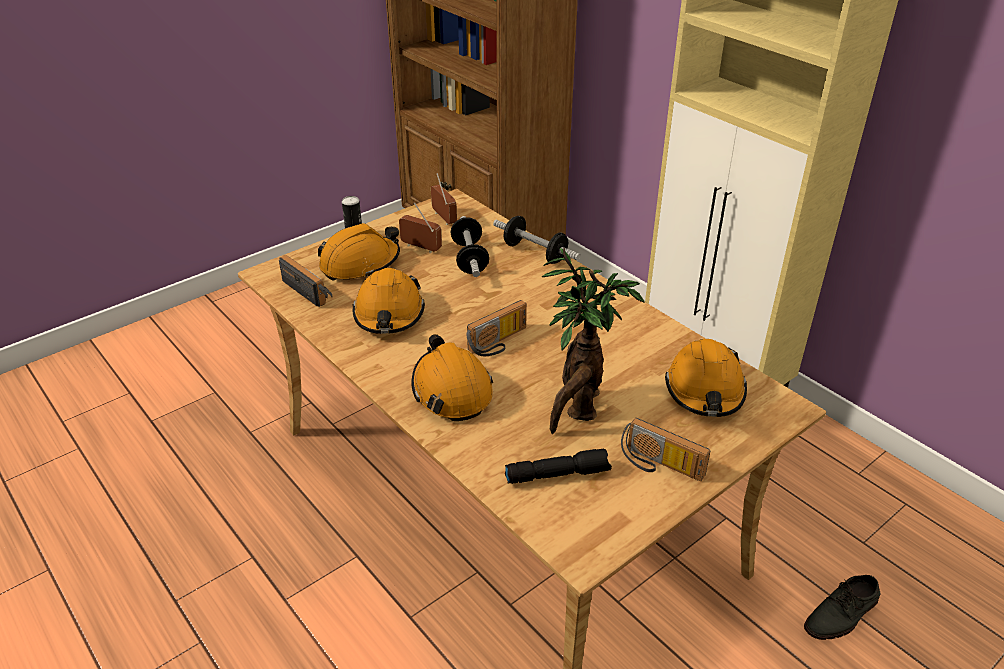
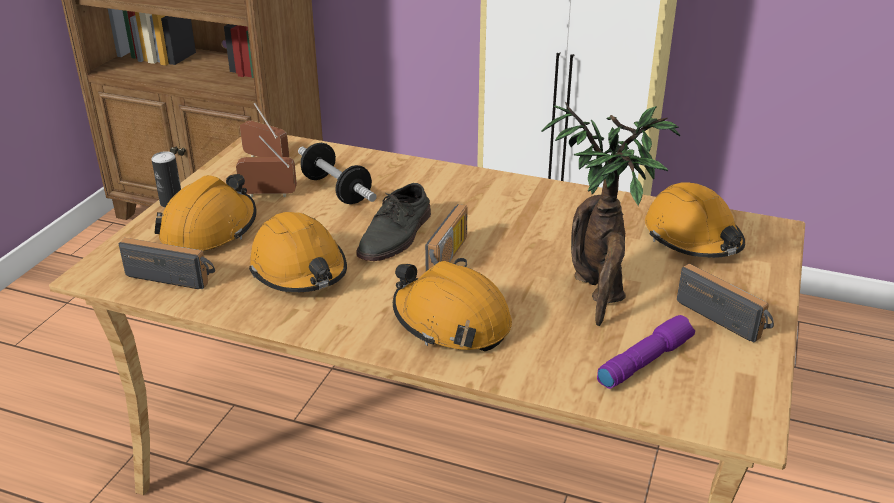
camera: 30 degrees left, 5 degrees down
(535, 253) = (402, 166): dumbbell -> none
(558, 474) = (644, 361): black flashlight -> purple flashlight
(659, 465) = (725, 317): radio -> radio turned 135 degrees counterclockwise
(842, 614) = (830, 435): grey shoe -> grey shoe (396, 235)

